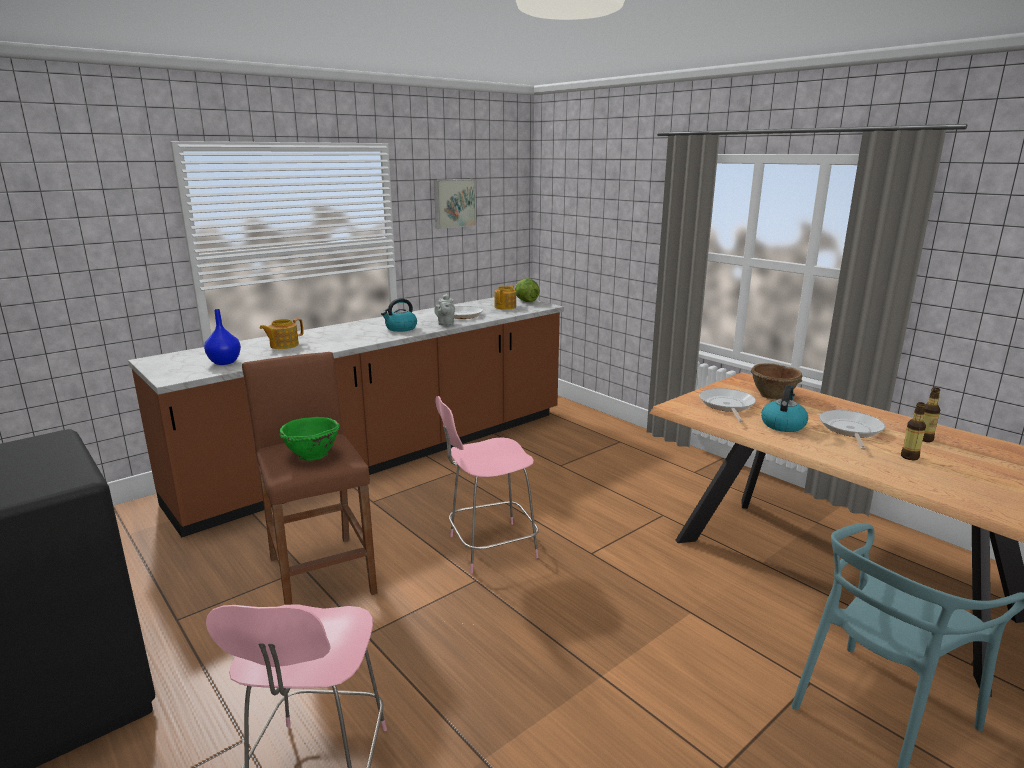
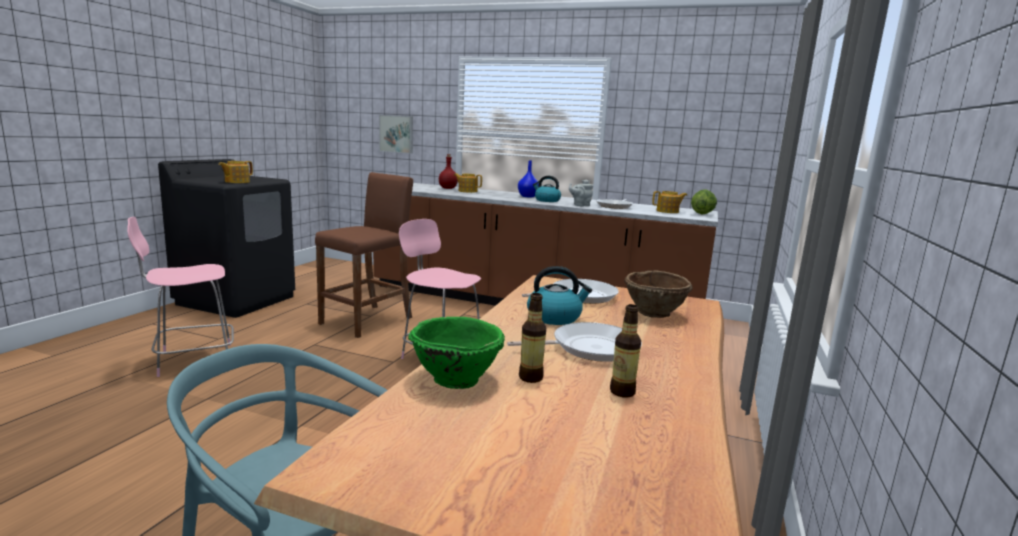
camera: 60 degrees right, 5 degrees down
(60, 470) = (236, 182): none -> teapot
(225, 362) = (421, 188): blue vase -> blue vase (528, 196)
(241, 349) = (448, 188): none -> red bottle
(312, 455) = (353, 229): green bowl -> green bowl (455, 379)
(453, 203) = (673, 114): picture -> picture (397, 134)

